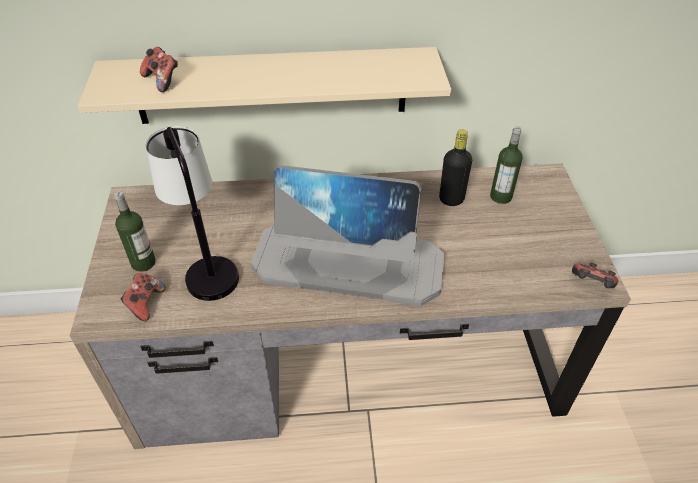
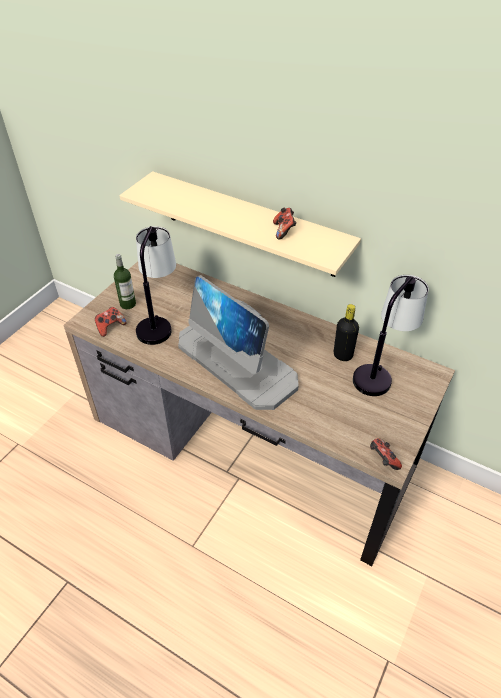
camera: 35 degrees right, 0 degrees up
(162, 81) = (173, 197): game controller -> game controller (284, 231)
(500, 196) = (380, 370): bottle -> table lamp

